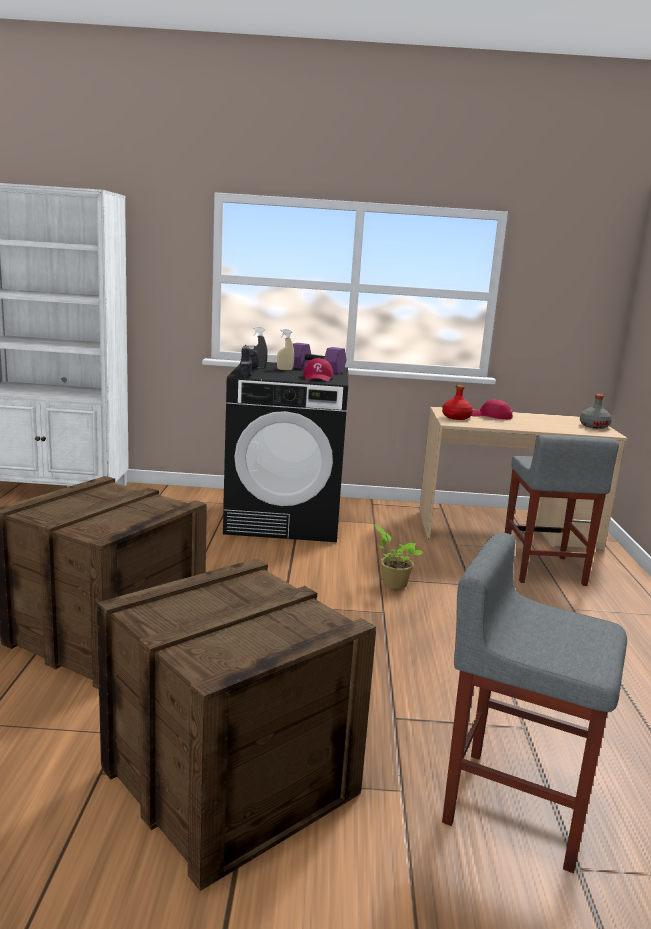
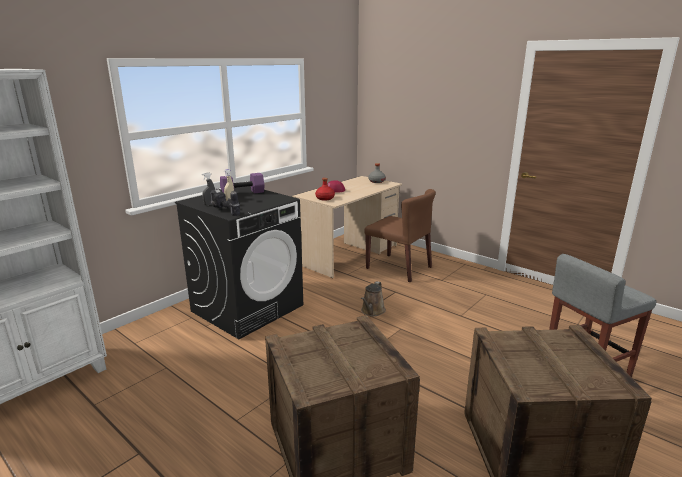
camera: 50 degrees left, 5 degrees up
(318, 377) = (268, 199): red cap -> none
(392, 583) = (372, 311): potted plant -> brown watering can
(543, 570) = (399, 268): grey stool -> brown chair

